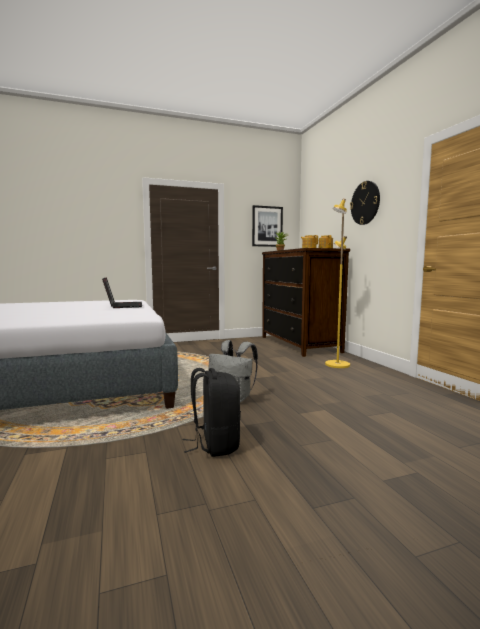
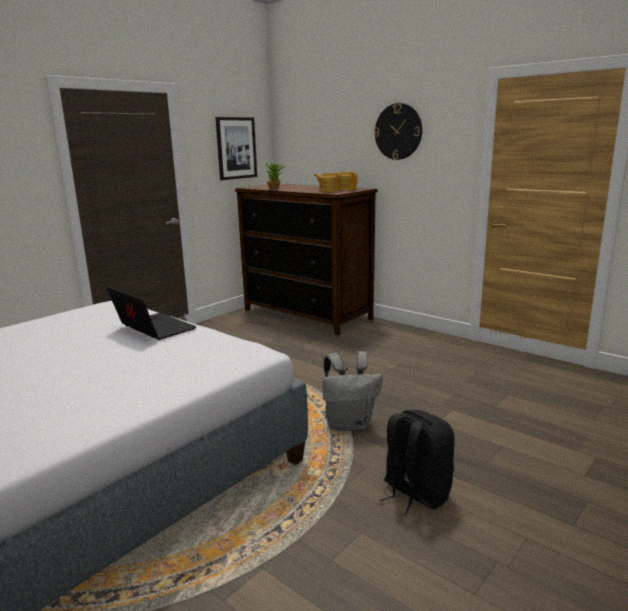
camera: 30 degrees left, 10 degrees up
(336, 365) = (388, 340): yellow floor lamp -> none

